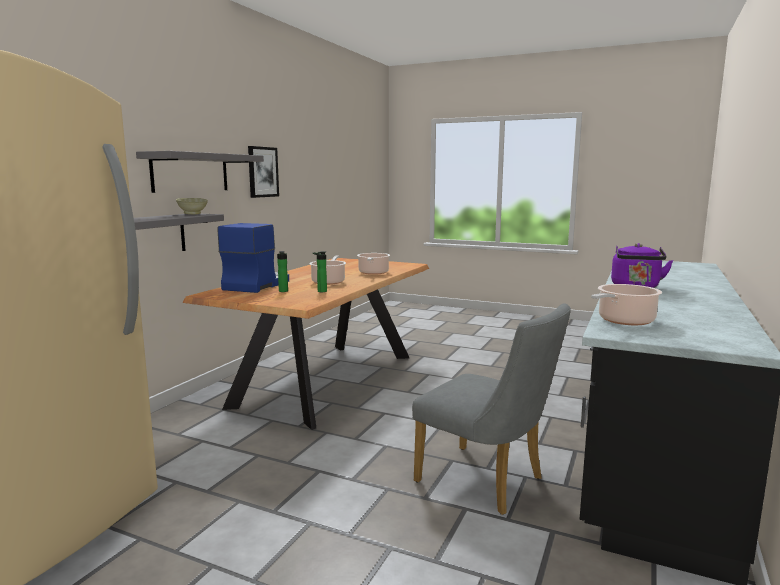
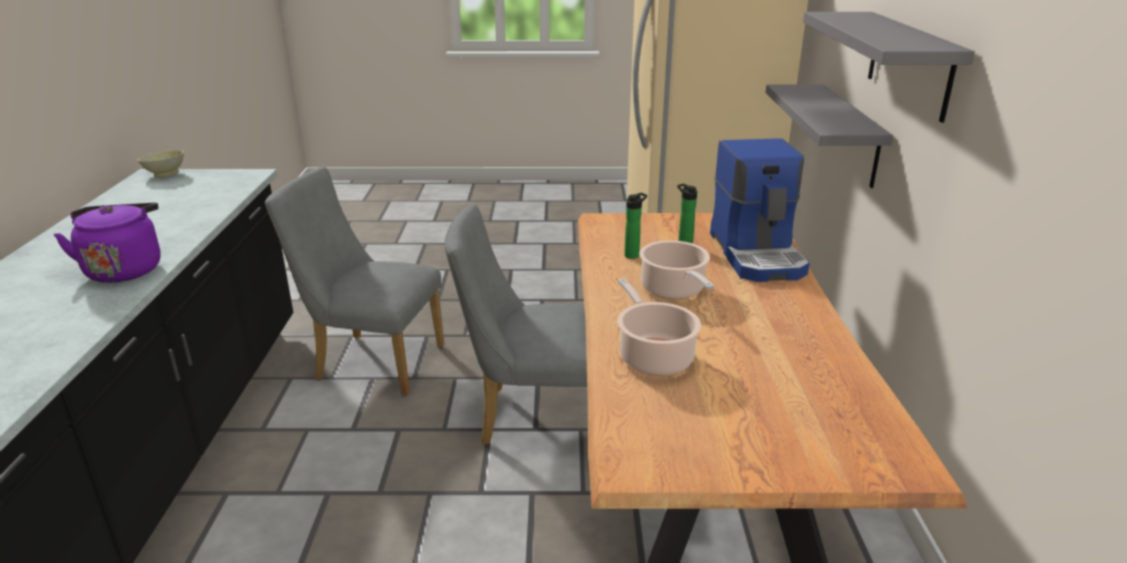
camera: 155 degrees right, 15 degrees up
(192, 214) = (860, 128): beige bowl -> beige bowl (166, 174)
(262, 172) = (1026, 117): picture -> none
(381, 418) = (531, 417): none -> grey chair
(624, 321) = (222, 190): cooking pot -> none

